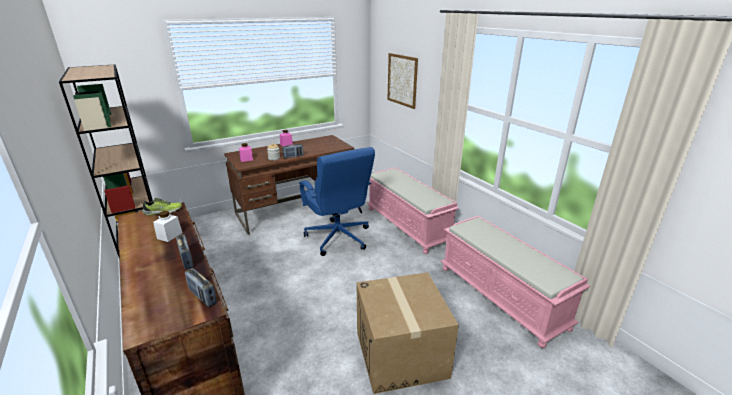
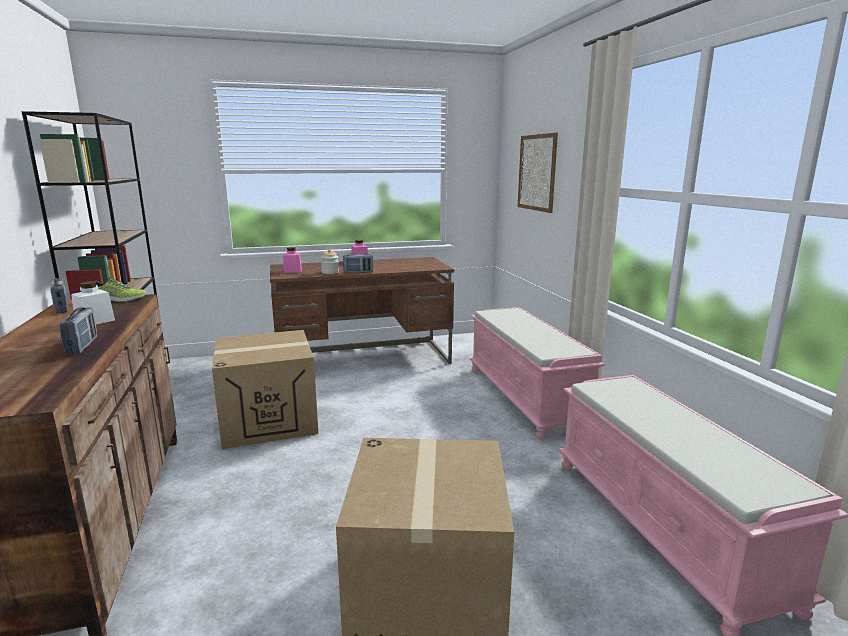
camera: 15 degrees right, 10 degrees down
(202, 296) = (48, 386): radio -> radio (62, 308)
(257, 265) = (269, 420): none -> cardboard box
(338, 237) = (407, 399): blue office chair -> none

